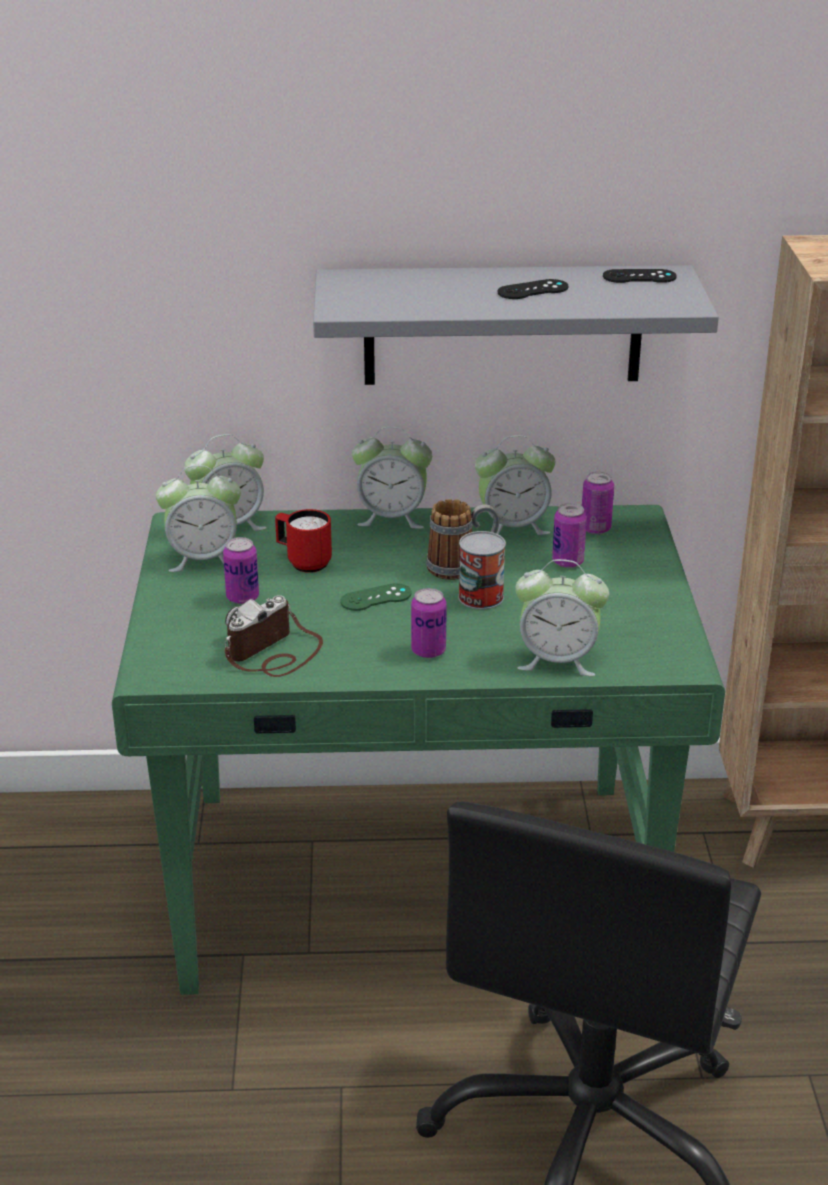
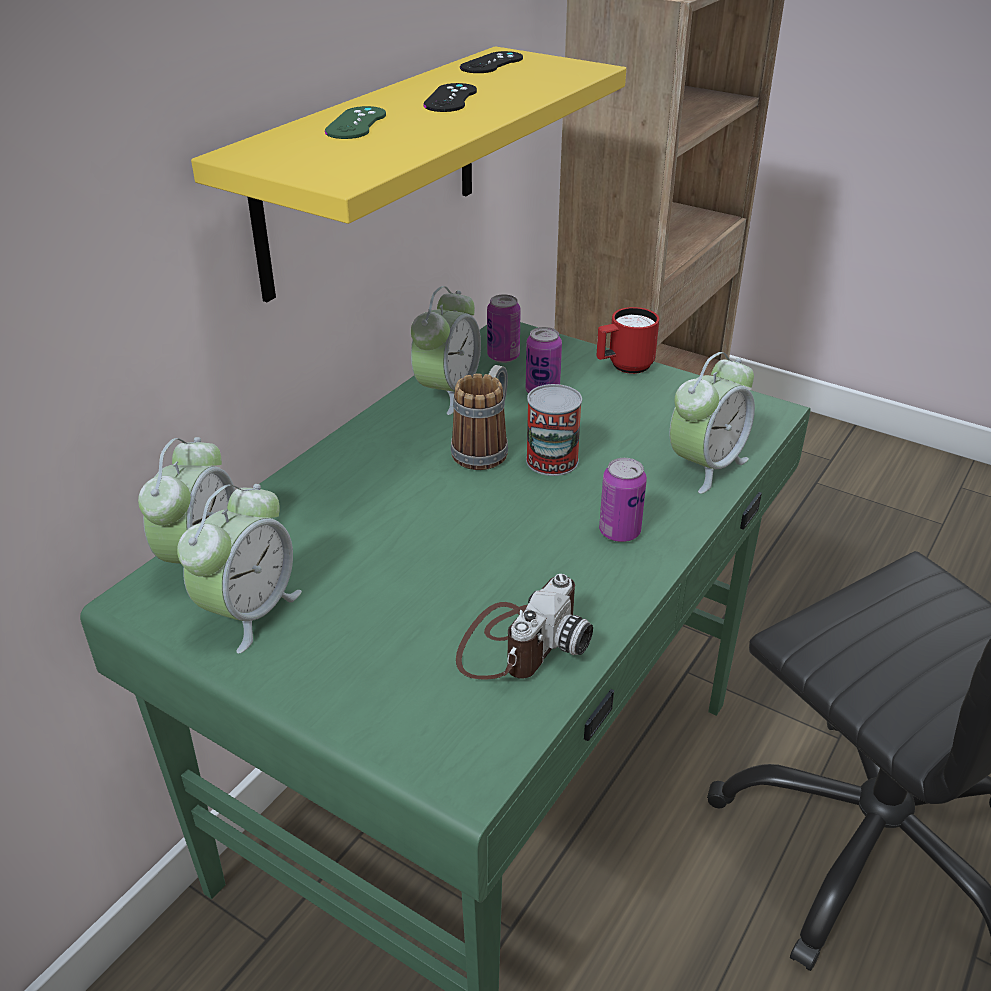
camera: 55 degrees left, 5 degrees up
(242, 597) = (373, 616): can -> none
(273, 653) = (519, 642): camera -> camera turned 135 degrees counterclockwise
(303, 562) = (352, 540): red mug -> red mug (624, 367)
(376, 598) = (482, 522): green game controller -> green game controller (356, 123)
(392, 518) = (340, 448): alarm clock -> none
(503, 325) = (371, 170): grey shelf -> yellow shelf

